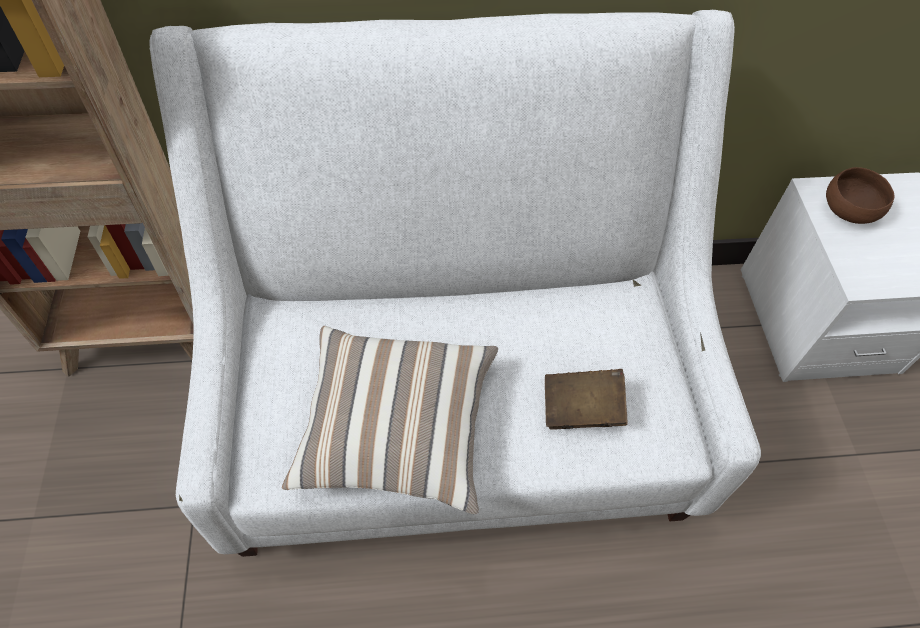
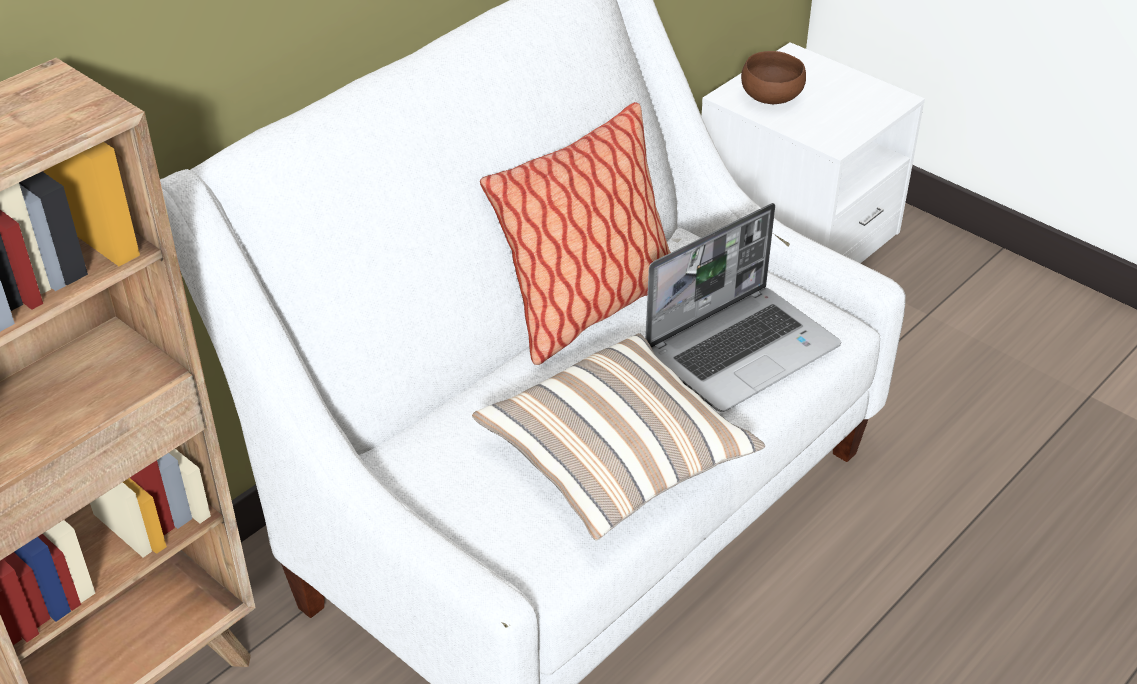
camera: 40 degrees left, 15 degrees down
(509, 297) = (588, 311): none -> pillow
(581, 409) = (742, 349): brown book -> laptop

